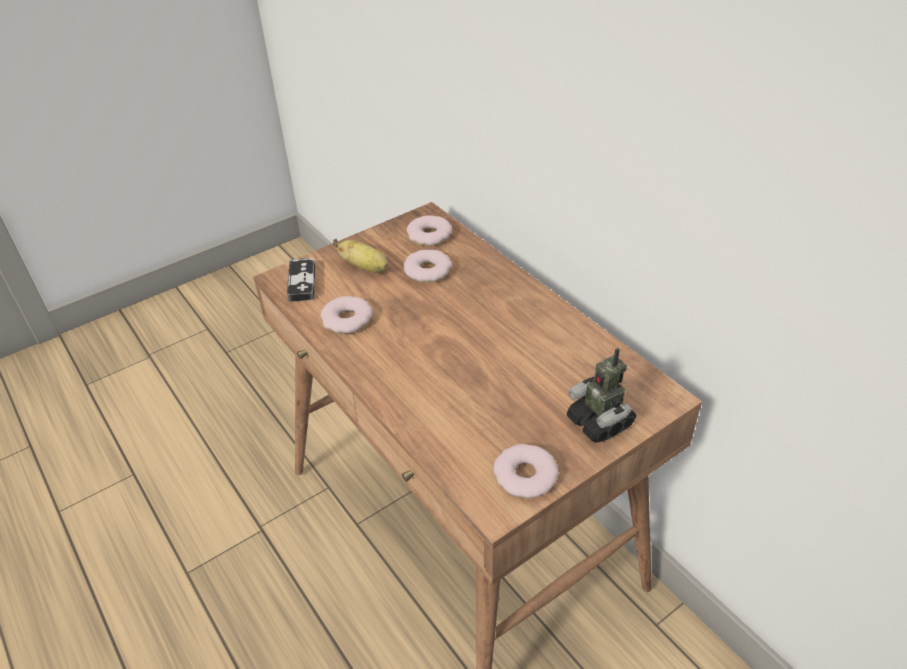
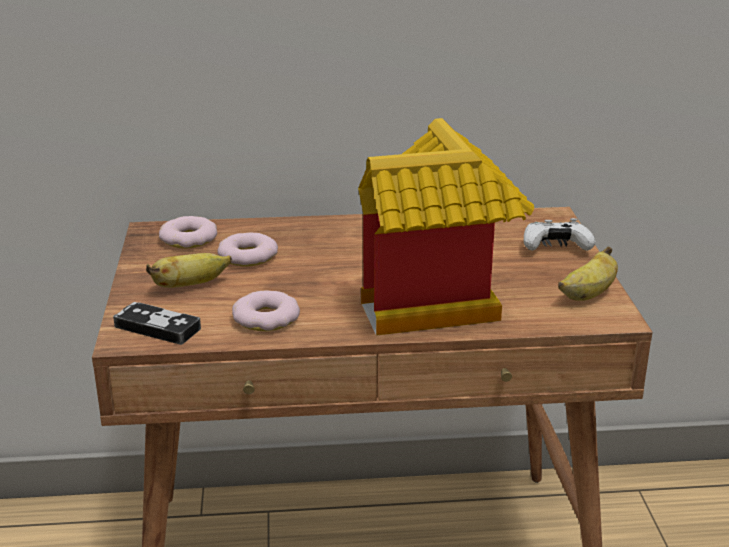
camera: 60 degrees left, 15 degrees down
(431, 392) = (437, 305): none -> toy house
(525, 475) = (587, 295): donut -> banana
(600, 422) = (555, 247): toy robot -> white game controller

